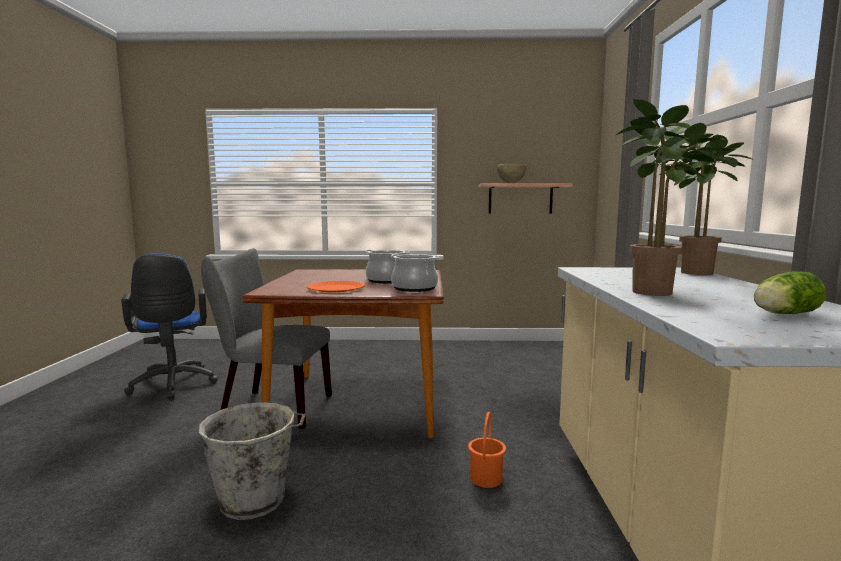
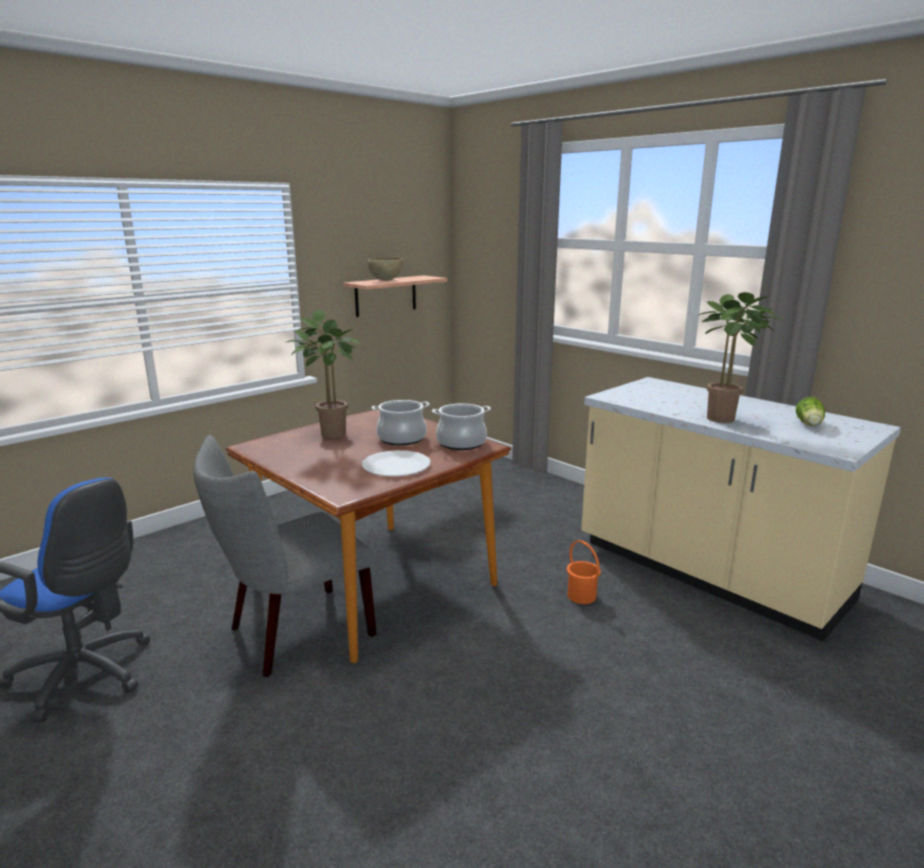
camera: 45 degrees left, 10 degrees up
(255, 500) = (469, 711): grey bucket -> none
(336, 288) = (396, 466): orange plate -> white plate
(691, 272) = (668, 385): potted plant -> potted plant (329, 434)

